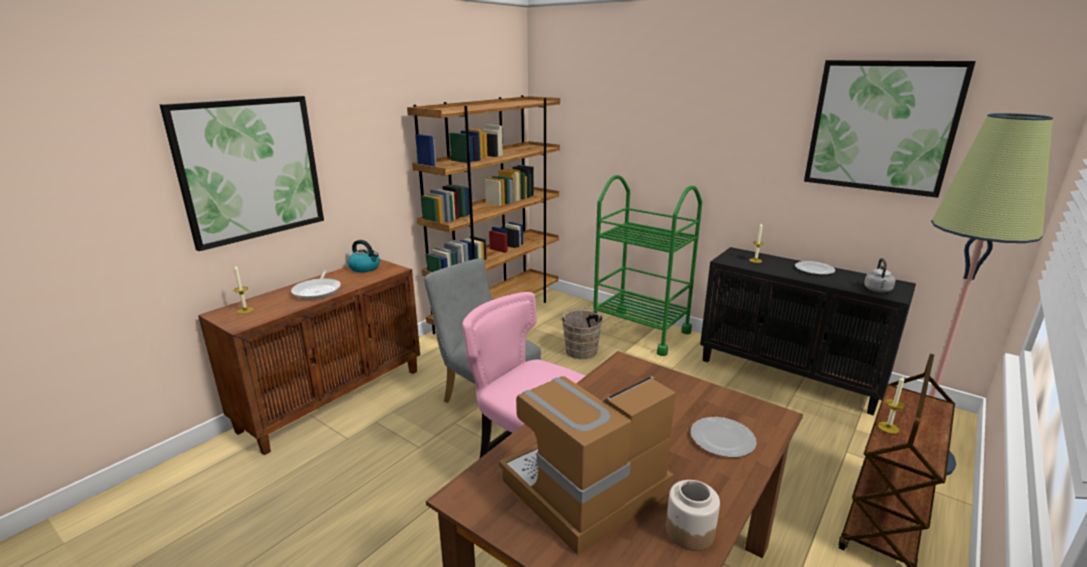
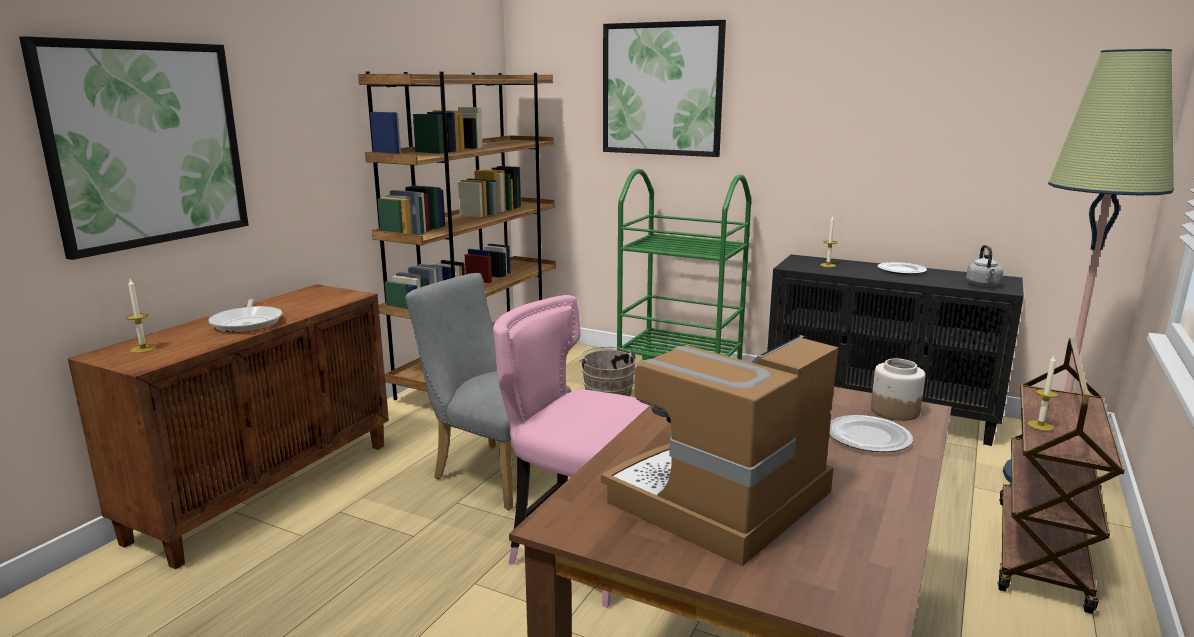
camera: 10 degrees left, 5 degrees down
(365, 268) = (308, 295): kettle -> none
(689, 531) = (871, 528): jar -> jar (894, 411)
(881, 127) = (966, 89): picture -> picture (662, 89)

